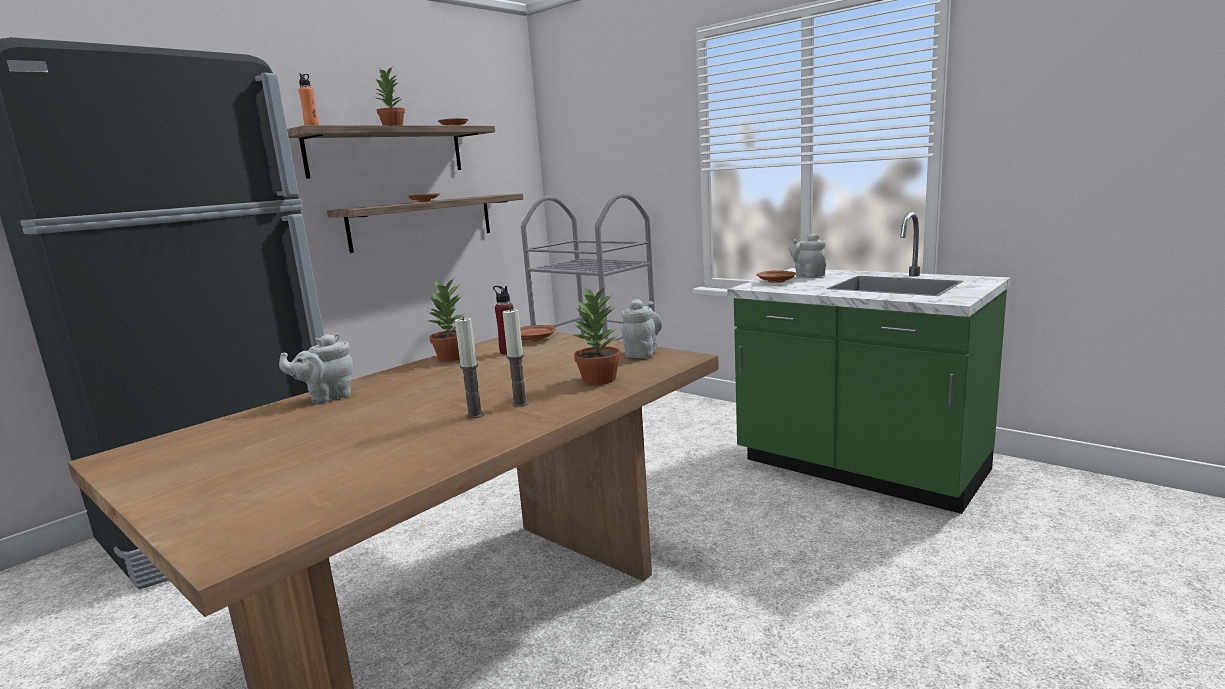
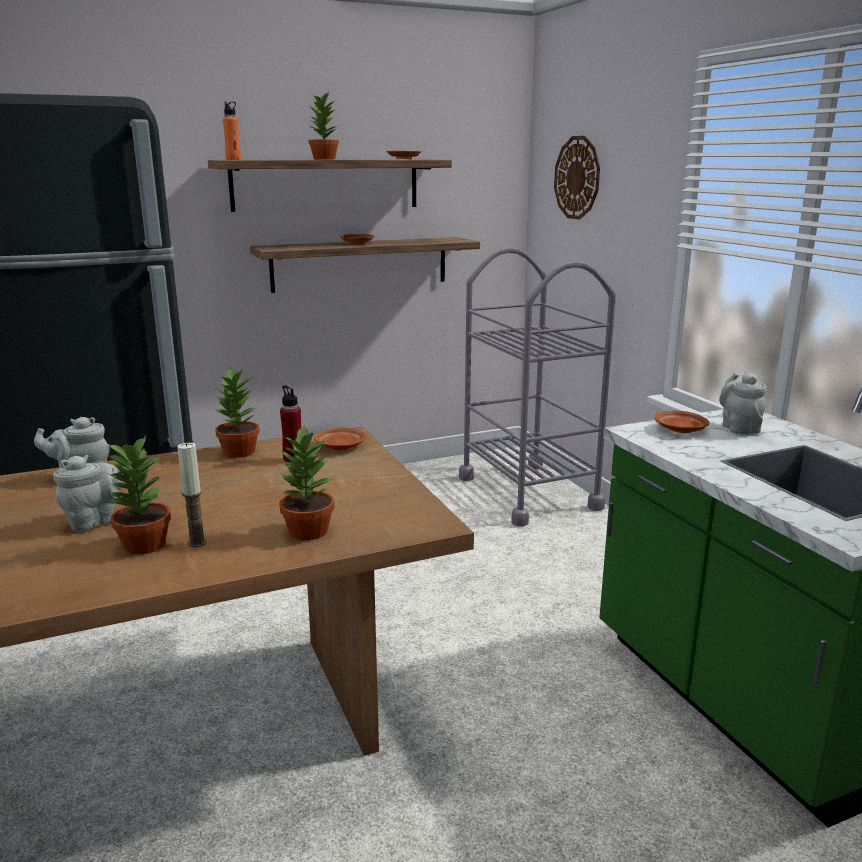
camera: 25 degrees right, 5 degrees up
(475, 415) = (143, 545): candle -> potted plant
(592, 136) = (577, 178): none -> wall clock
(642, 353) = (404, 502): grey teapot -> grey teapot (96, 520)

